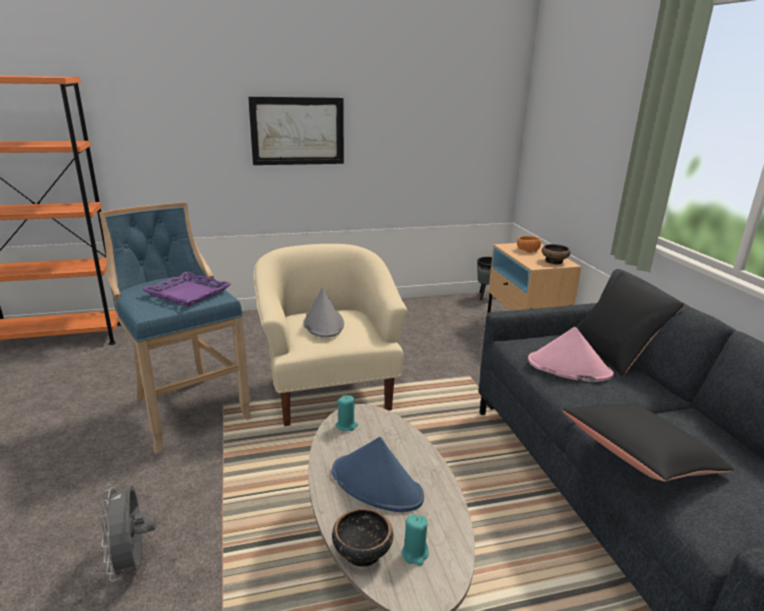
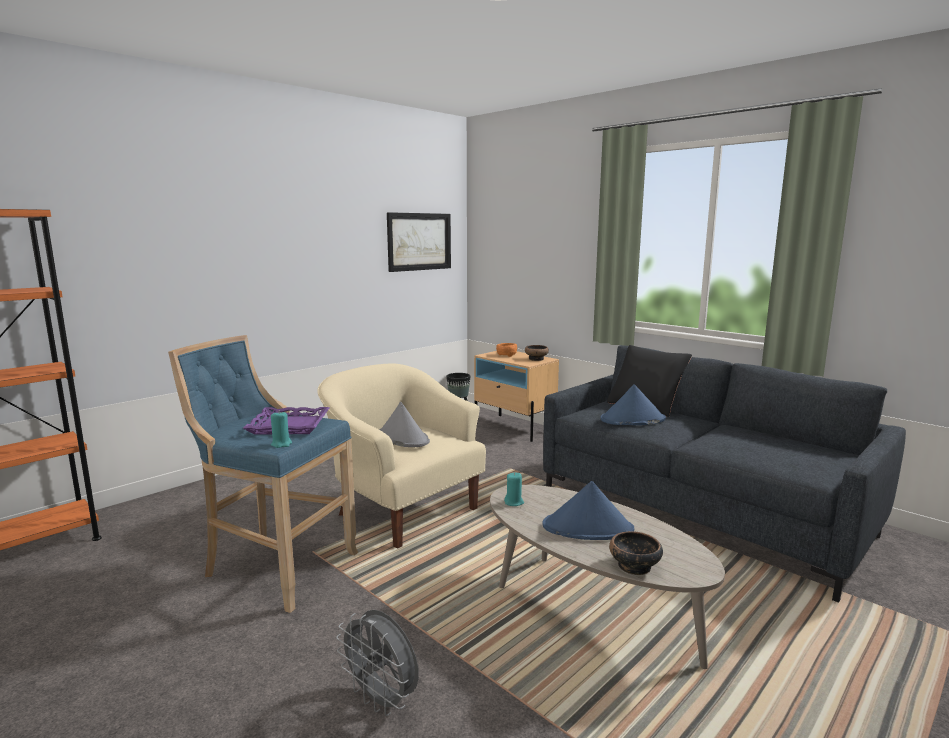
camera: 30 degrees left, 10 degrees down
(297, 131) = (281, 265): picture -> picture (419, 241)
(415, 553) = (666, 554): turquoise candle -> turquoise candle (281, 444)
(568, 368) = (632, 419): pink hat -> blue hat
(640, 459) = (736, 454): black pillow -> none

